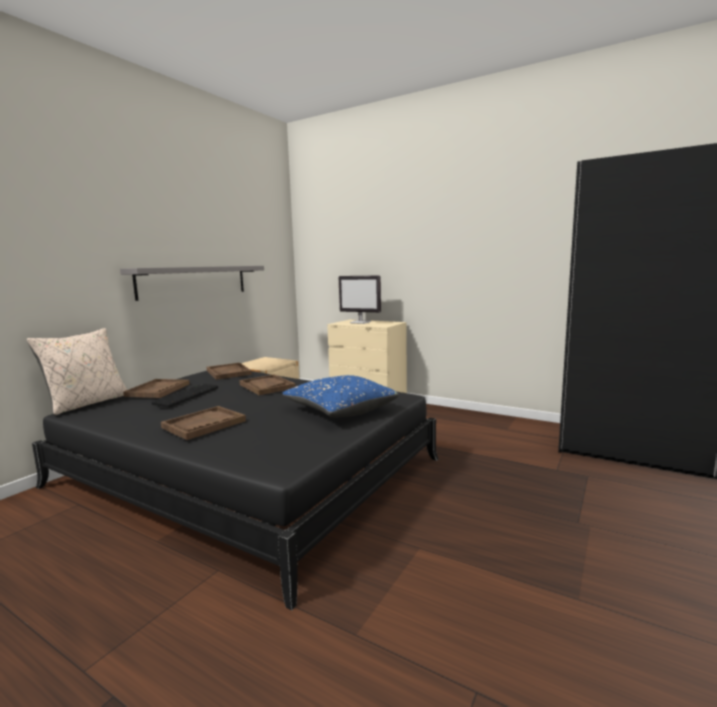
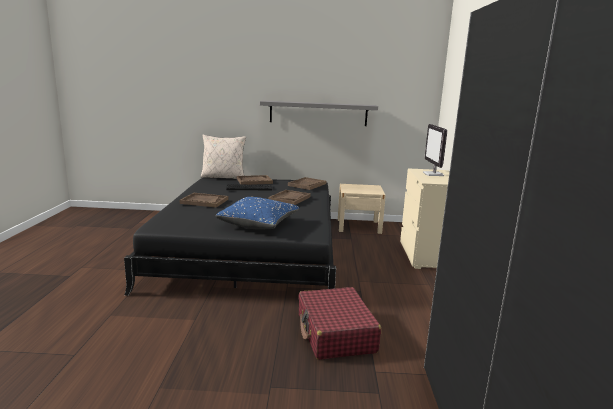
camera: 60 degrees right, 5 degrees up
(490, 471) = (335, 333): none -> red suitcase

